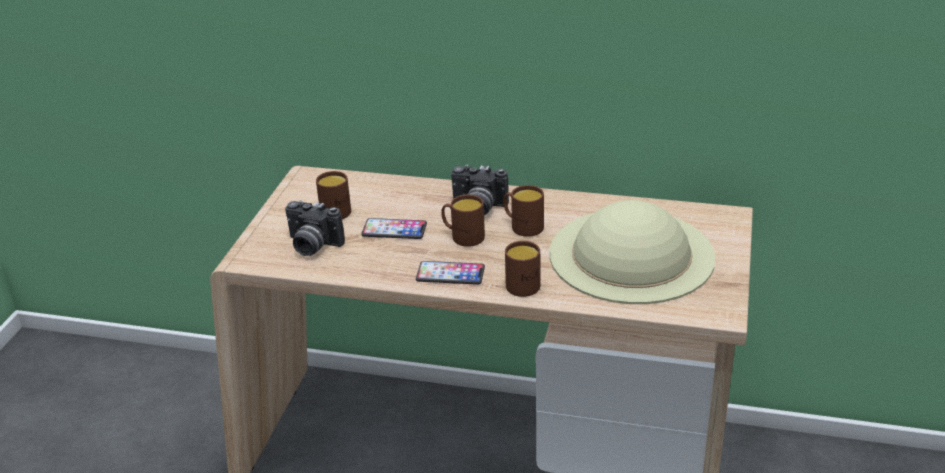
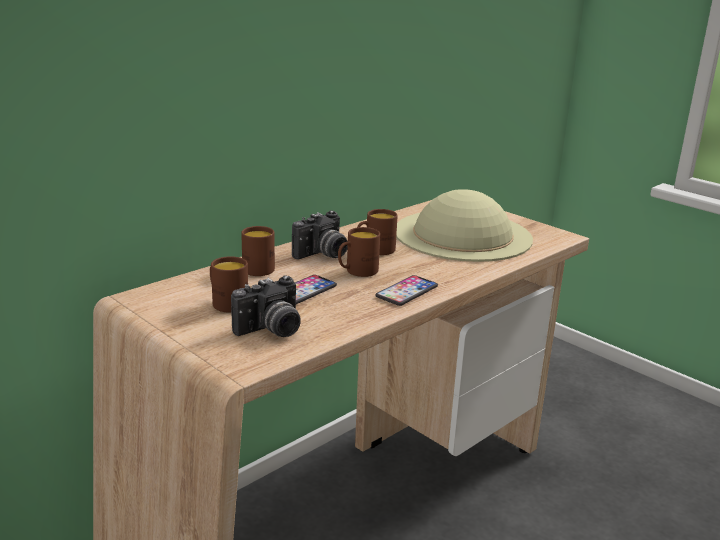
camera: 60 degrees left, 10 degrees down
(526, 283) = (456, 272): brown mug -> brown mug (256, 267)

